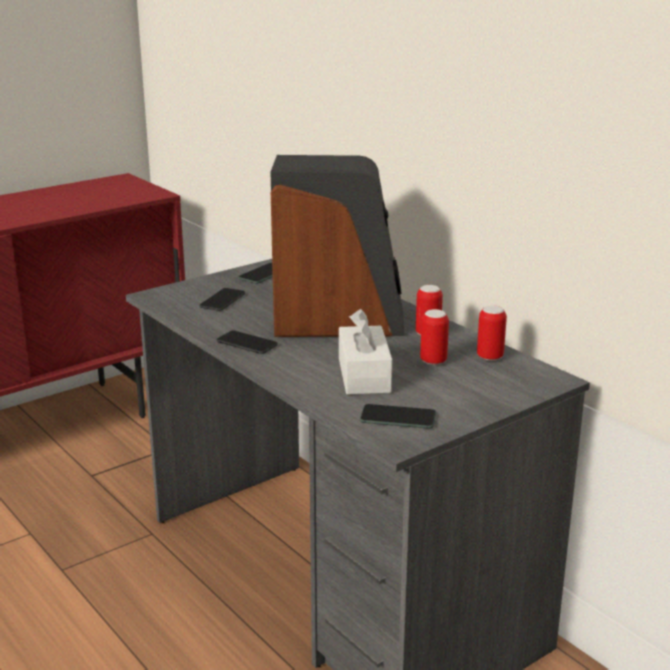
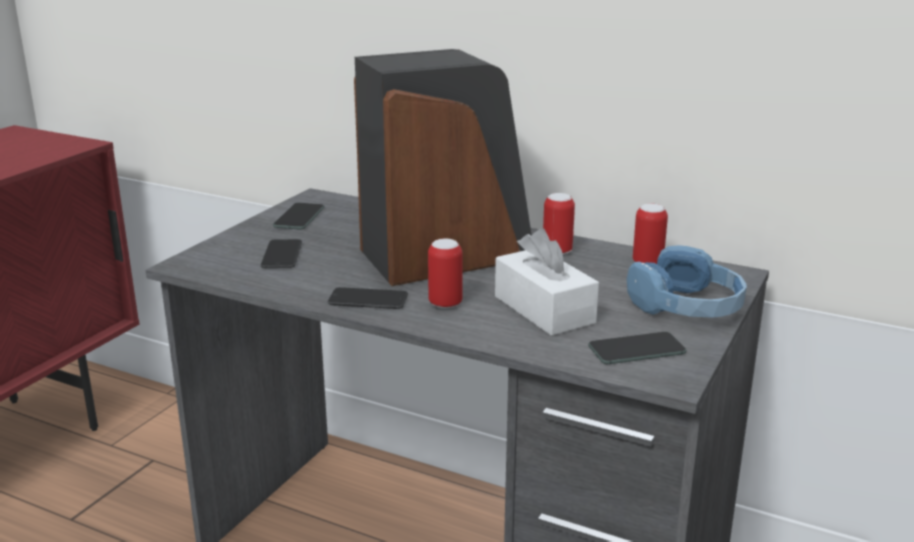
camera: 25 degrees left, 0 degrees up
(433, 361) = (597, 279): can -> can (445, 304)
(478, 396) = (686, 307): none -> blue headphones

